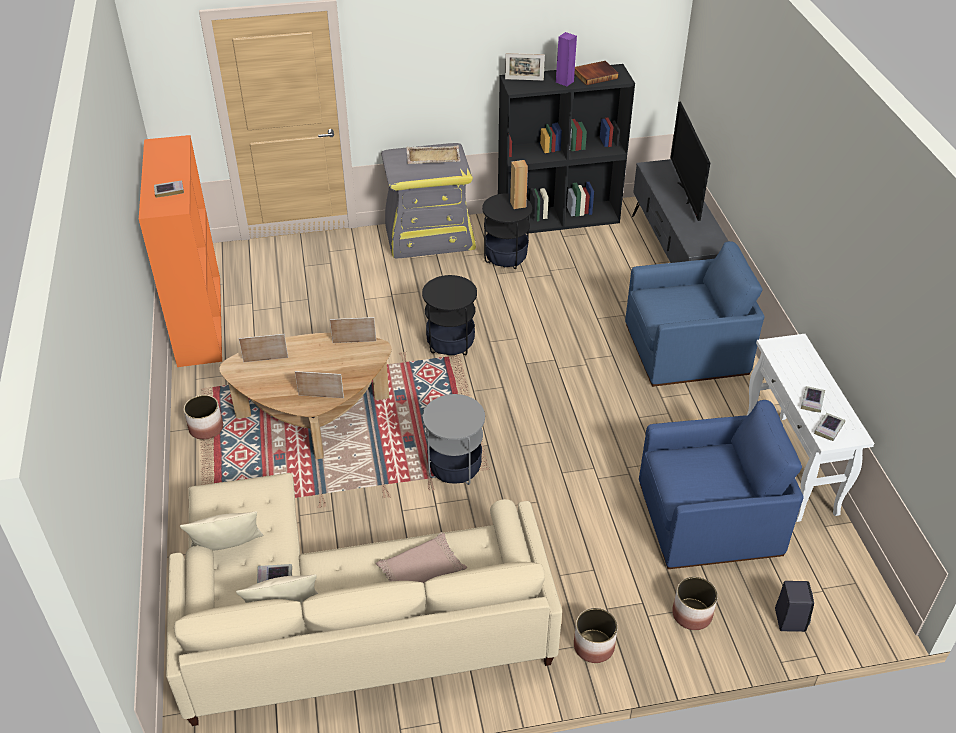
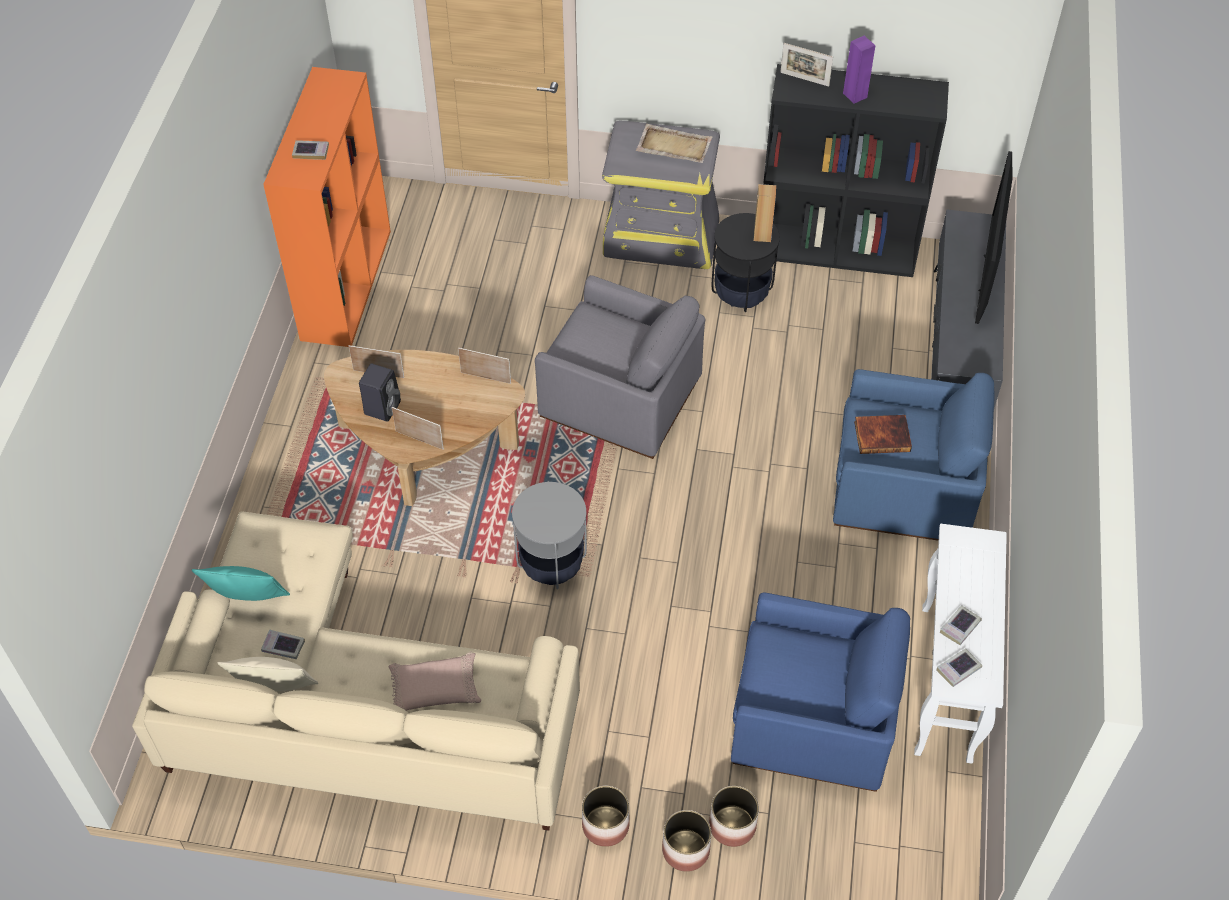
camera: 20 degrees right, 10 degrees up
(206, 428) = (302, 430): planter -> planter (685, 849)
(228, 550) = (248, 601): beige pillow -> turquoise pillow
(450, 344) = (619, 397): black side table -> grey armchair
(595, 75) = (901, 93): book -> book (882, 435)
(789, 618) = (841, 868): black speaker -> black speaker (382, 407)

